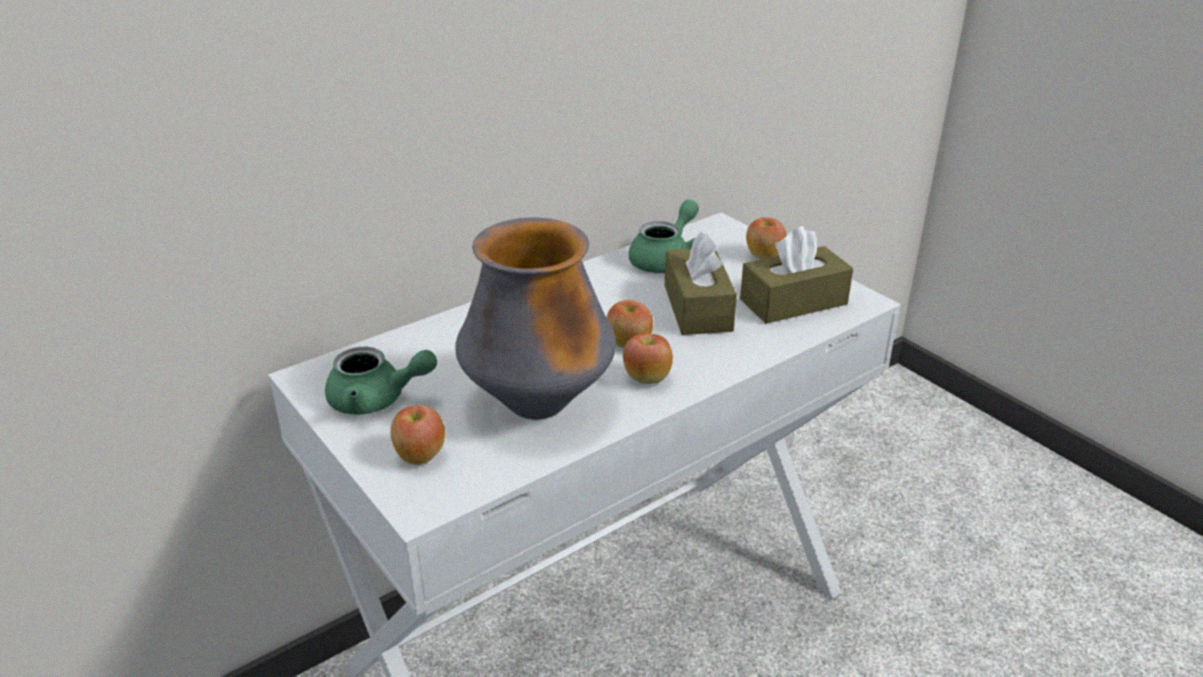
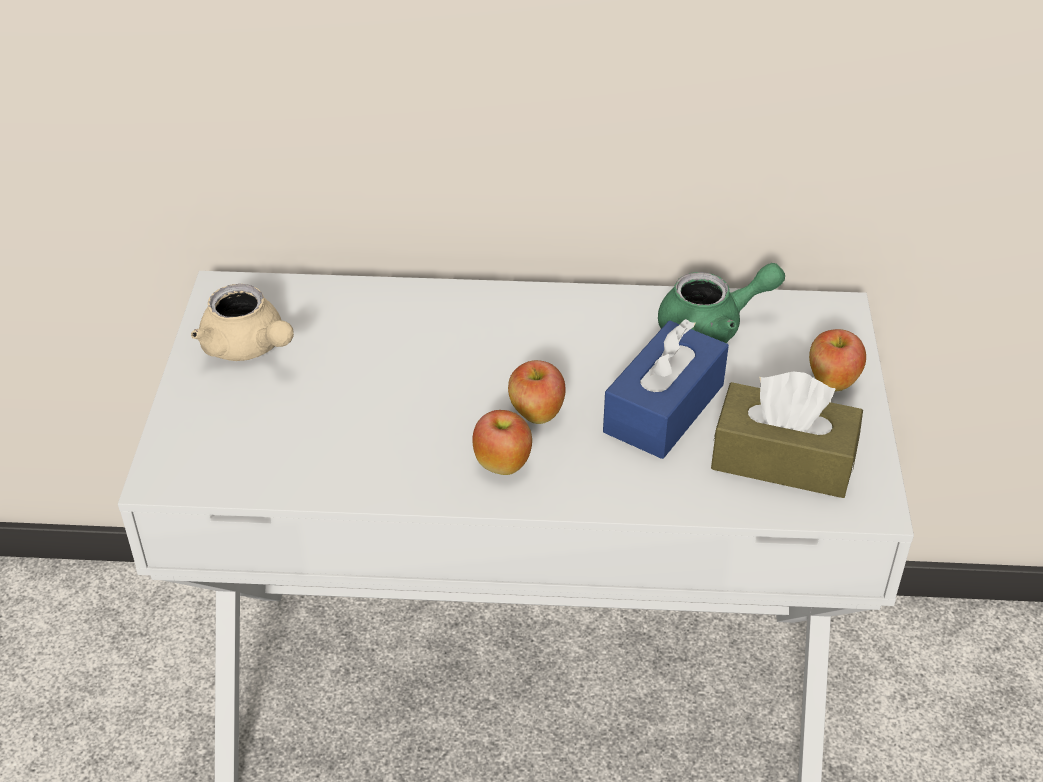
camera: 40 degrees right, 10 degrees up
(377, 400) = (248, 348): green teapot -> beige teapot
(419, 456) = (217, 427): apple -> none
(538, 405) = (370, 434): vase -> none
(697, 308) = (664, 408): brown tissue box -> blue tissue box

